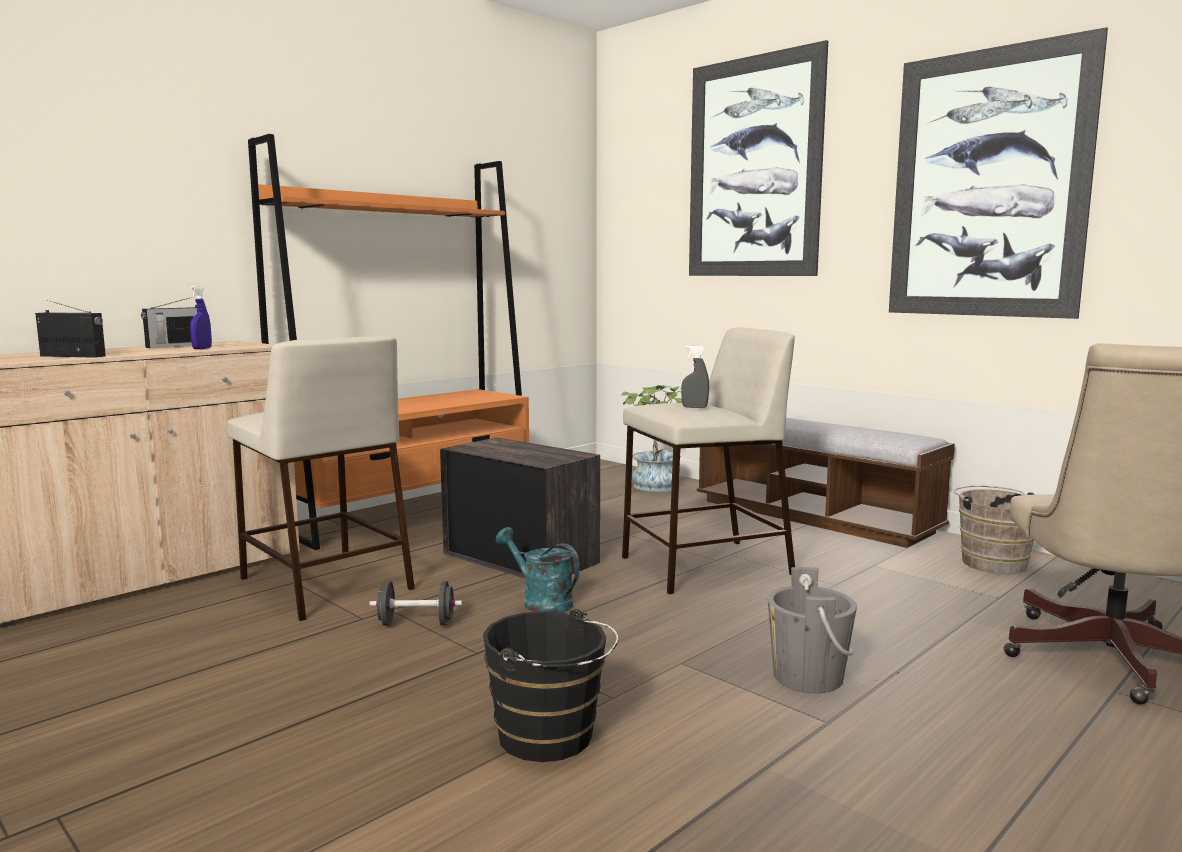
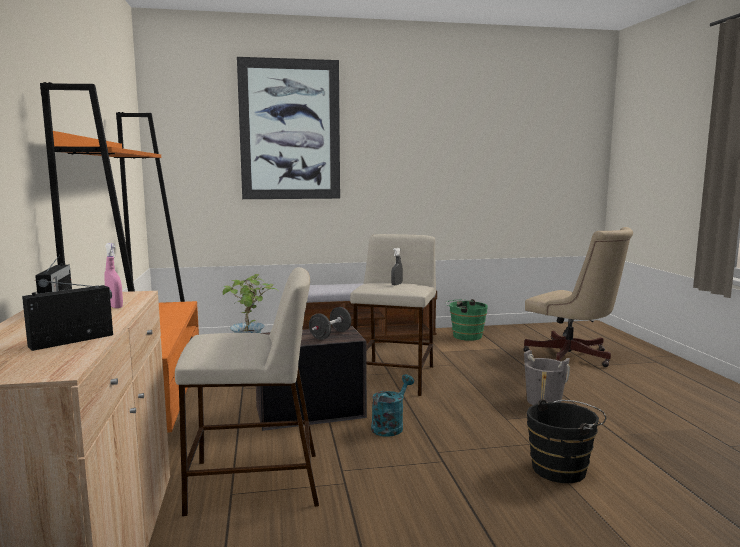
camera: 55 degrees left, 0 degrees up
(202, 348) = (115, 307): blue spray bottle -> pink spray bottle
(416, 623) = (377, 467): black dumbbell -> black dumbbell (330, 335)
(540, 602) = (390, 426): turquoise watering can -> turquoise watering can turned 135 degrees clockwise
(987, 184) = (431, 152): picture -> none
(991, 562) = (465, 336): brown bucket -> green bucket

